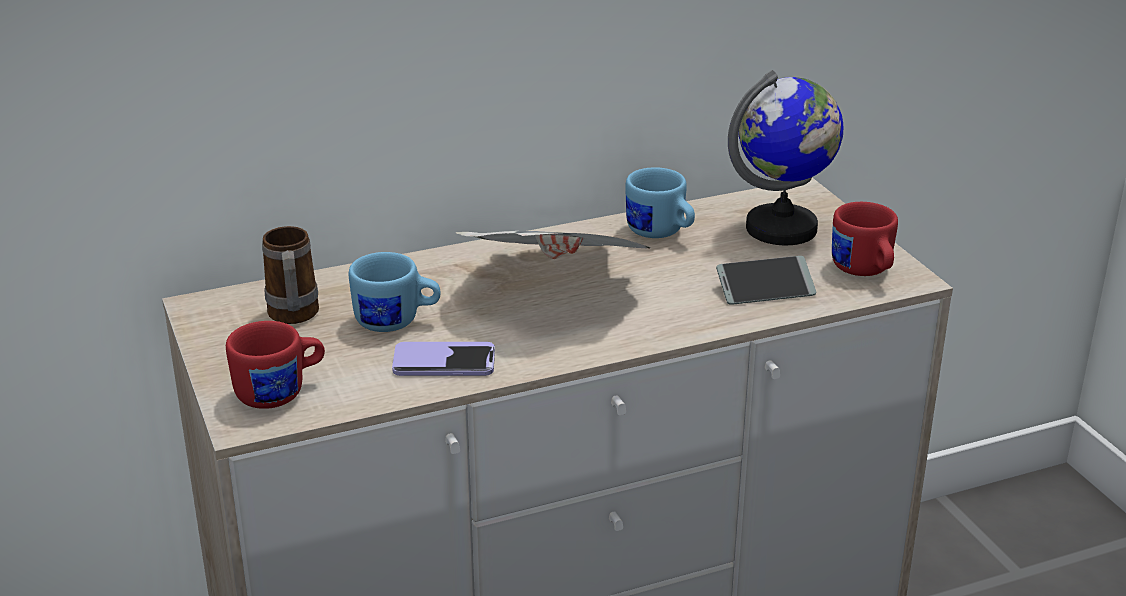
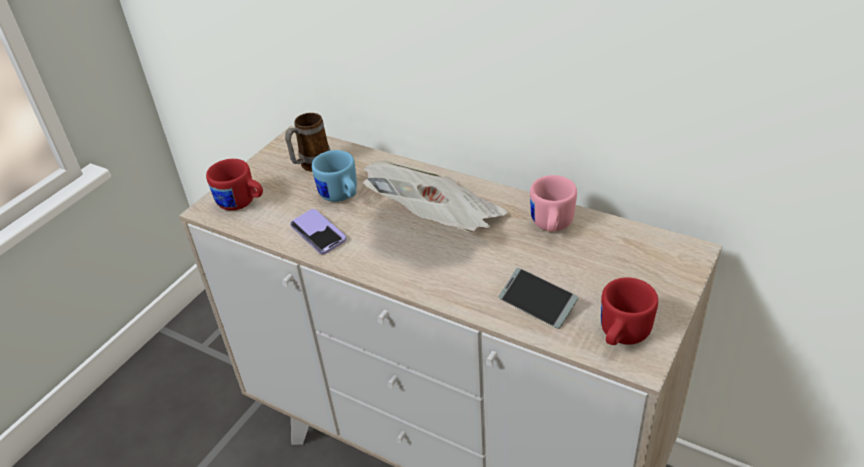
camera: 55 degrees right, 10 degrees up
(660, 233) = (550, 226): blue mug -> pink mug
(782, 229) = (627, 269): globe -> none

